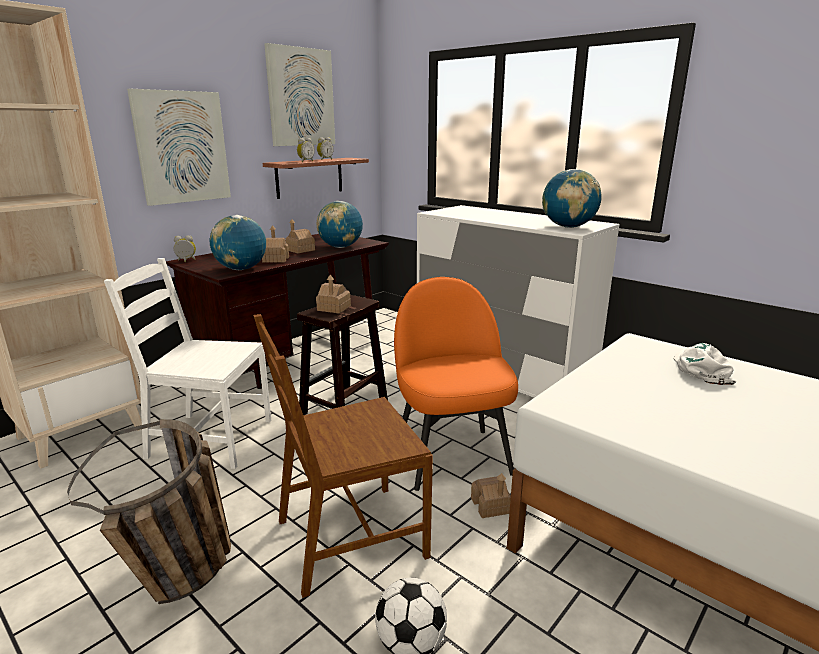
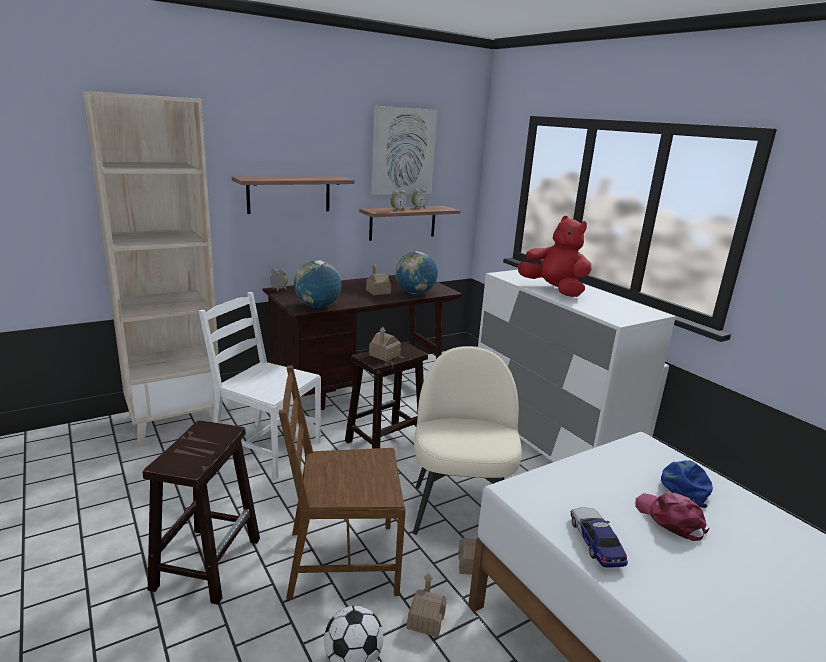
camera: 15 degrees right, 0 degrees up
(182, 147) = (289, 194): picture -> shelf
(185, 580) = (207, 562): basket -> brown stool
(276, 259) = (351, 300): toy house -> toy house (426, 620)
(451, 456) = (459, 509): orange chair -> beige chair
(494, 218) = (554, 290): none -> red plush toy
(568, 227) = (616, 313): globe -> none
(665, 435) = (595, 542): none -> toy car
(701, 369) = (685, 485): white cap -> blue cap
(713, 400) = (670, 519): none -> pink cap

